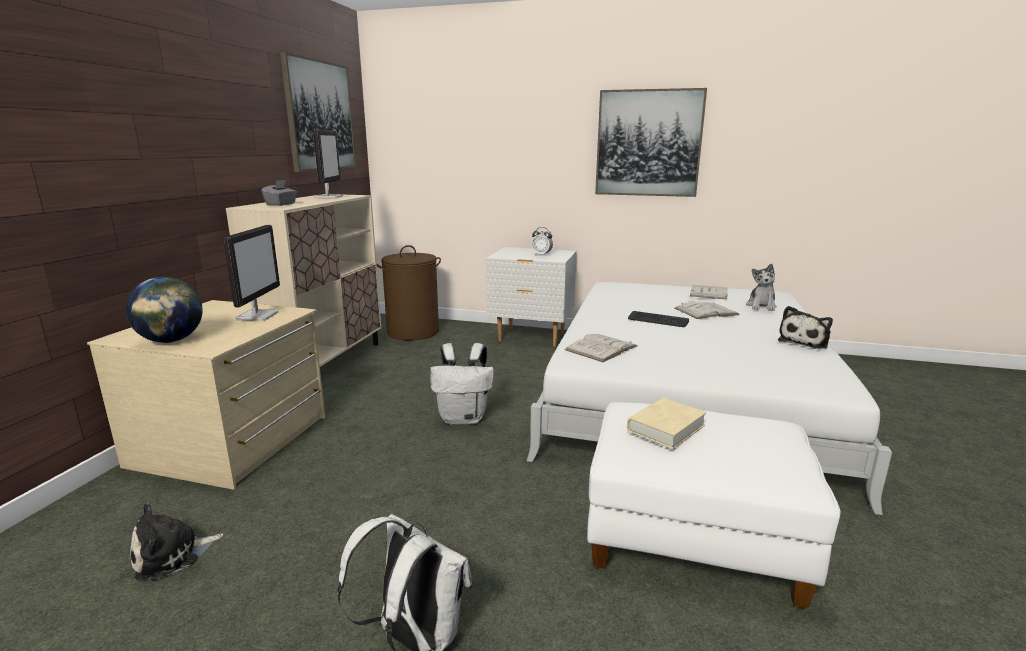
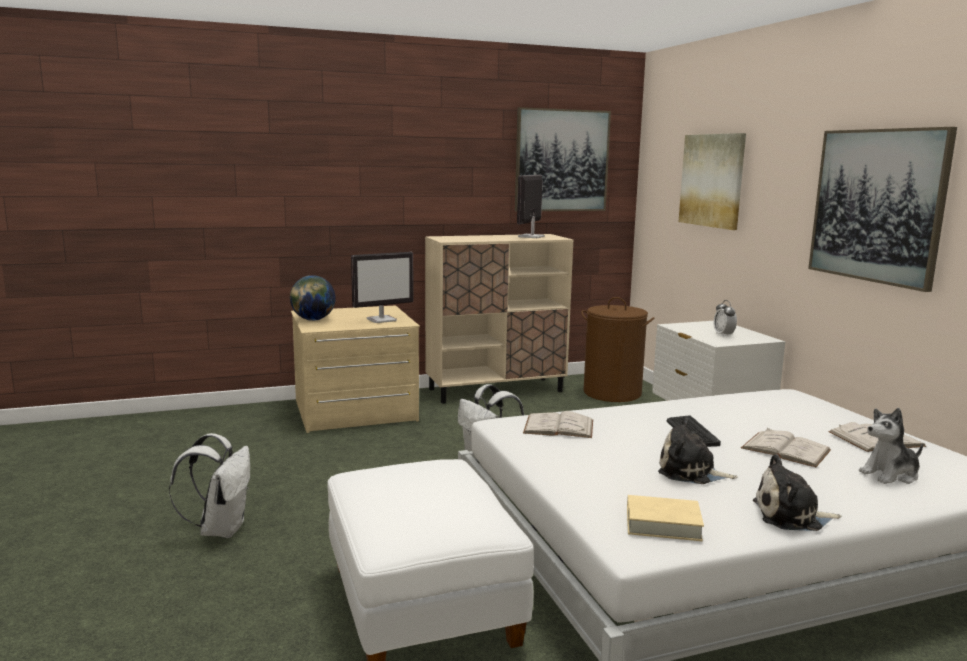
camera: 55 degrees right, 5 degrees down
(172, 555) = (237, 445): plush toy -> plush toy (691, 472)
(281, 204) = (465, 238): grey tissue box -> none
(329, 197) = (531, 237): monitor -> monitor turned 150 degrees clockwise
(474, 133) = (712, 180): none -> picture
(665, 428) = (413, 478): beige book -> beige book (663, 524)

